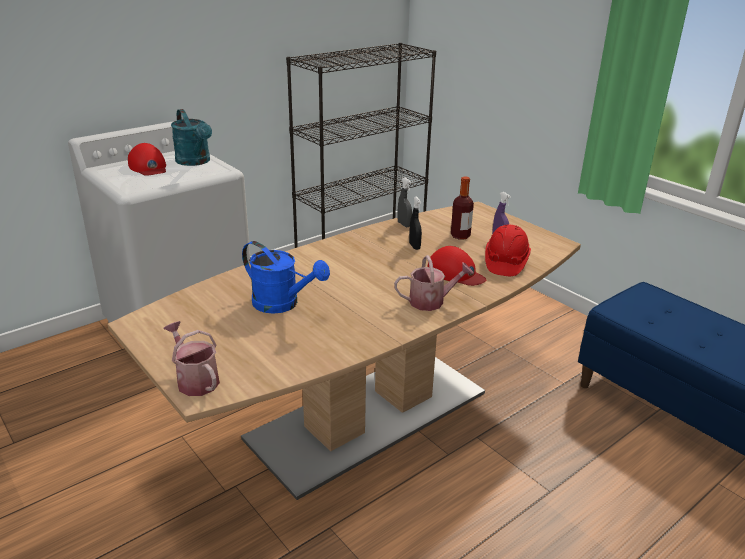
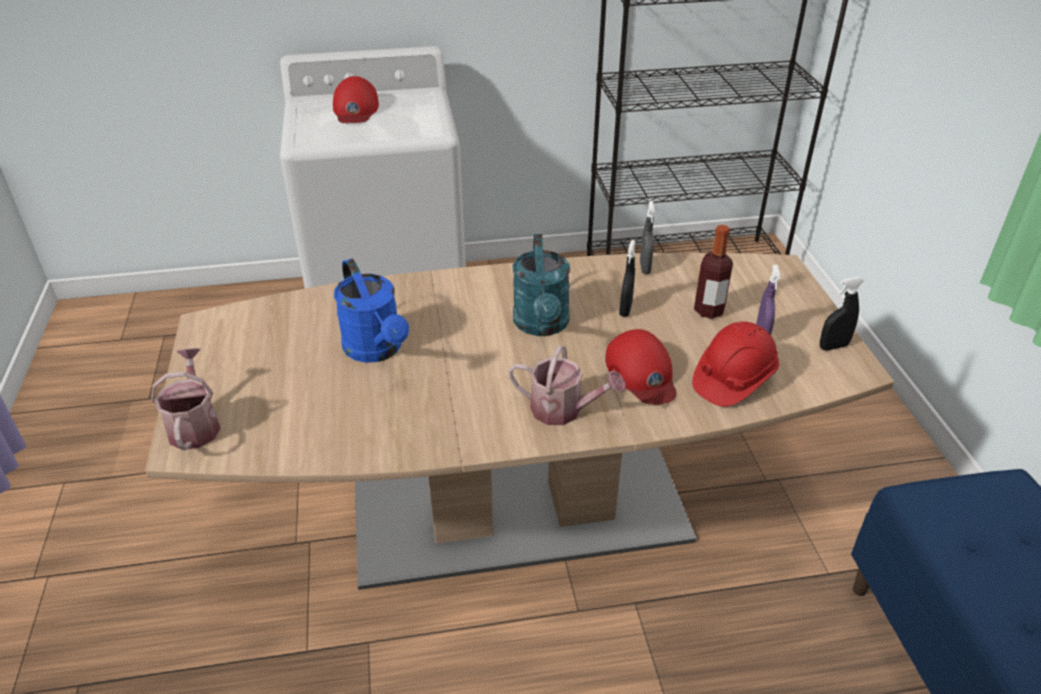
camera: 30 degrees right, 10 degrees up
(195, 162) = (415, 112): turquoise watering can -> turquoise watering can (542, 325)
(538, 236) = (833, 346): none -> black spray bottle

